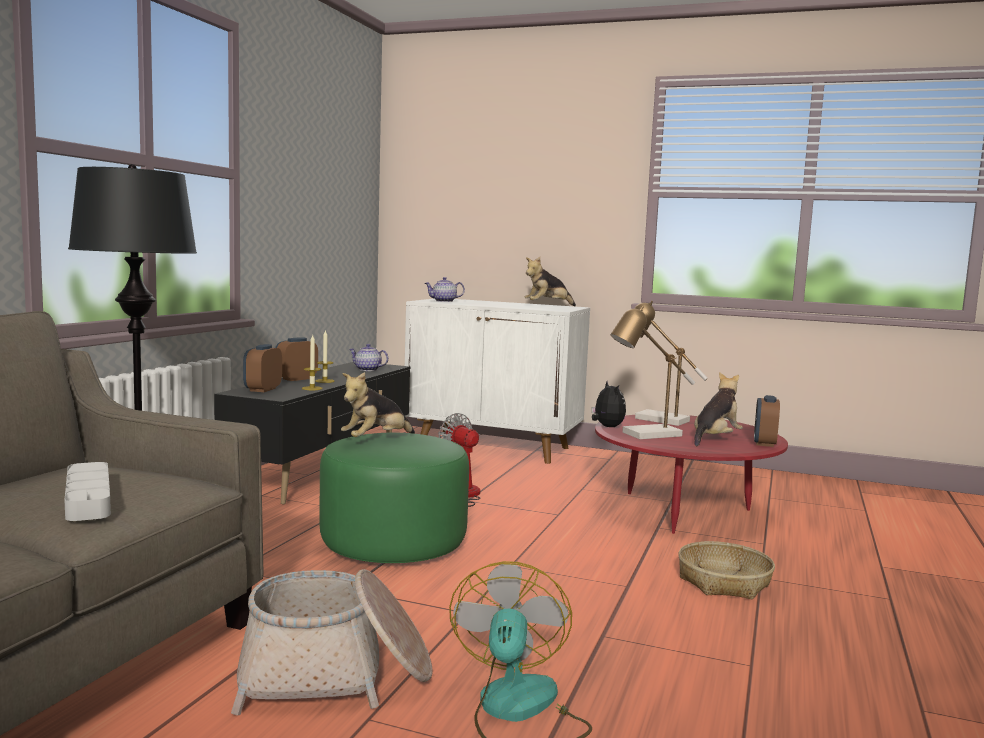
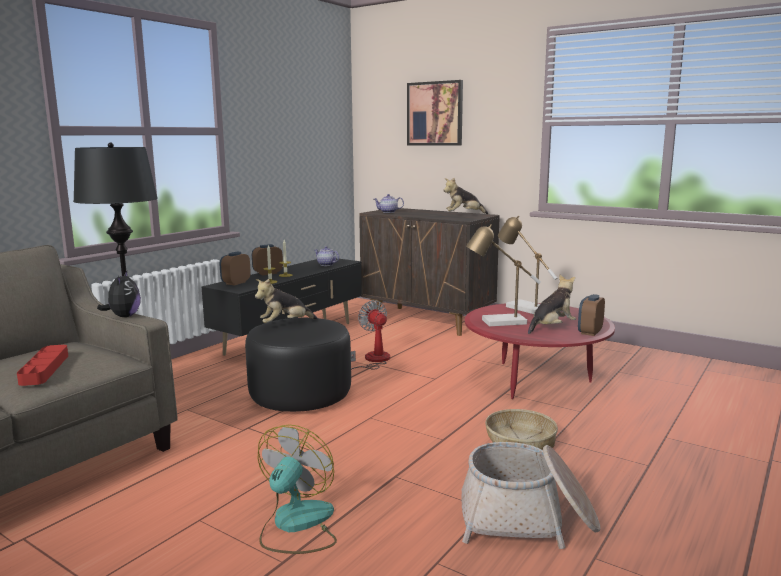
camera: 15 degrees right, 5 degrees up
(88, 498) = (44, 369): grey tray -> red tray
(335, 676) = (199, 488): basket -> basket (527, 519)
(393, 544) = (300, 396): green ottoman -> black ottoman
(494, 447) = (428, 321): white cabinet -> brown cabinet
(501, 177) = (435, 113): none -> picture
(607, 427) = (474, 314): plush toy -> plush toy (123, 316)

